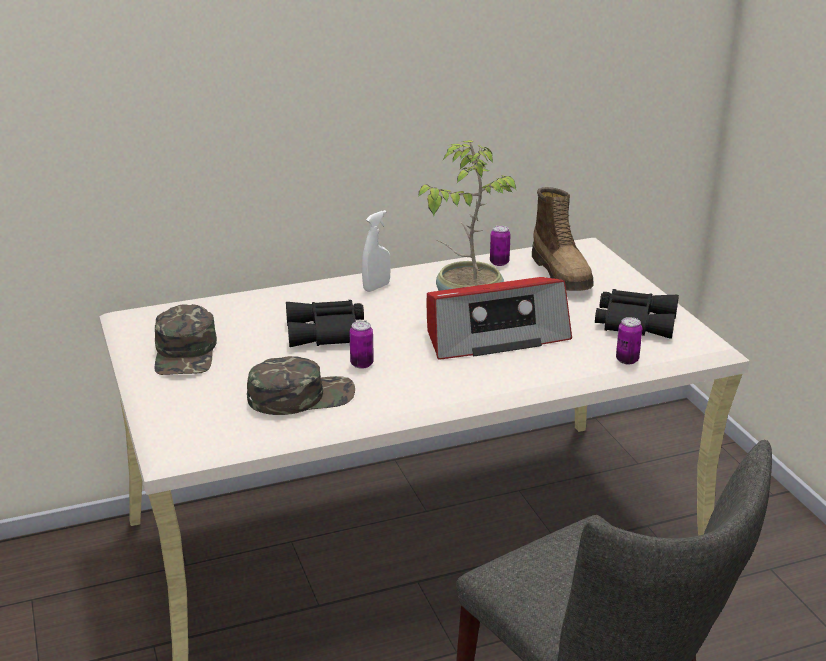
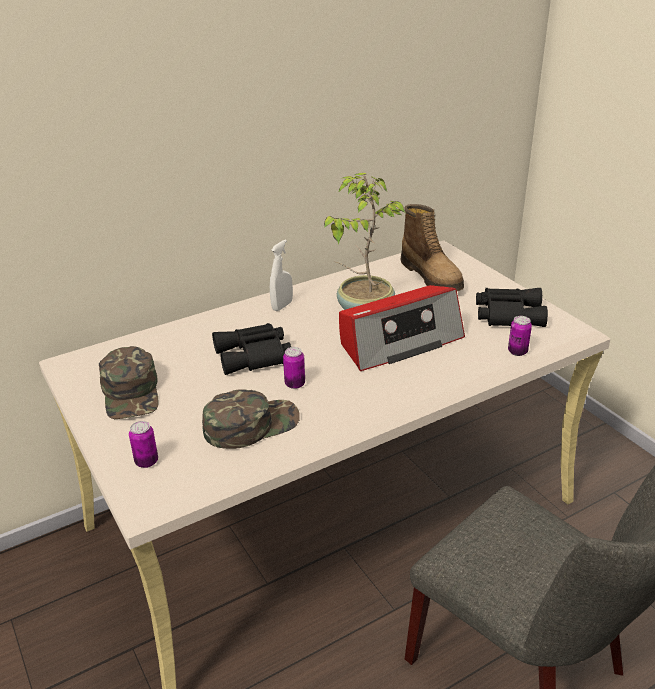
camera: 10 degrees left, 5 degrees up
(499, 263) = (377, 271): can -> can (146, 461)

